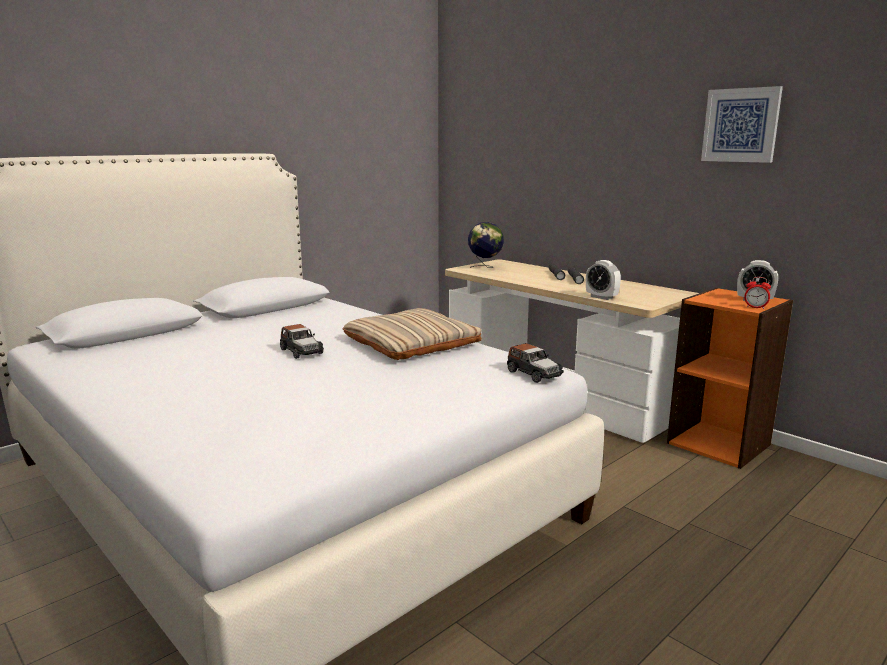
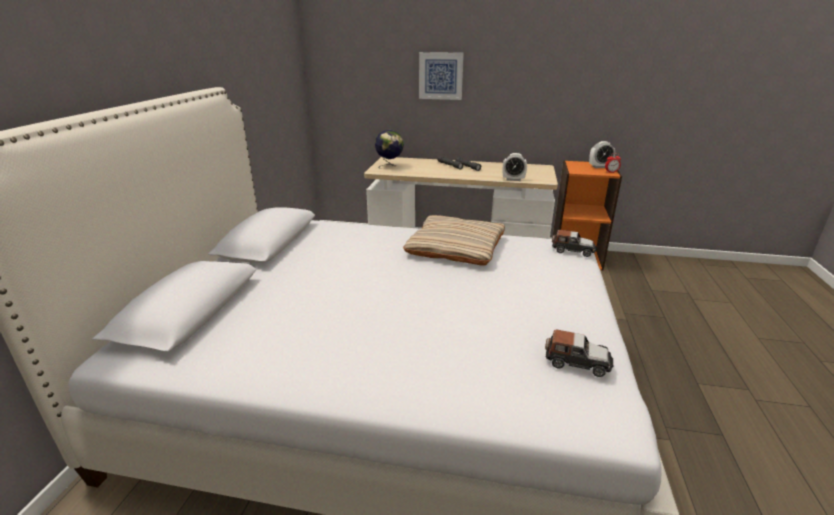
camera: 35 degrees left, 10 degrees up
(301, 351) = (400, 279): toy car -> toy car (577, 362)
(740, 125) = (581, 50): picture -> picture (441, 76)

